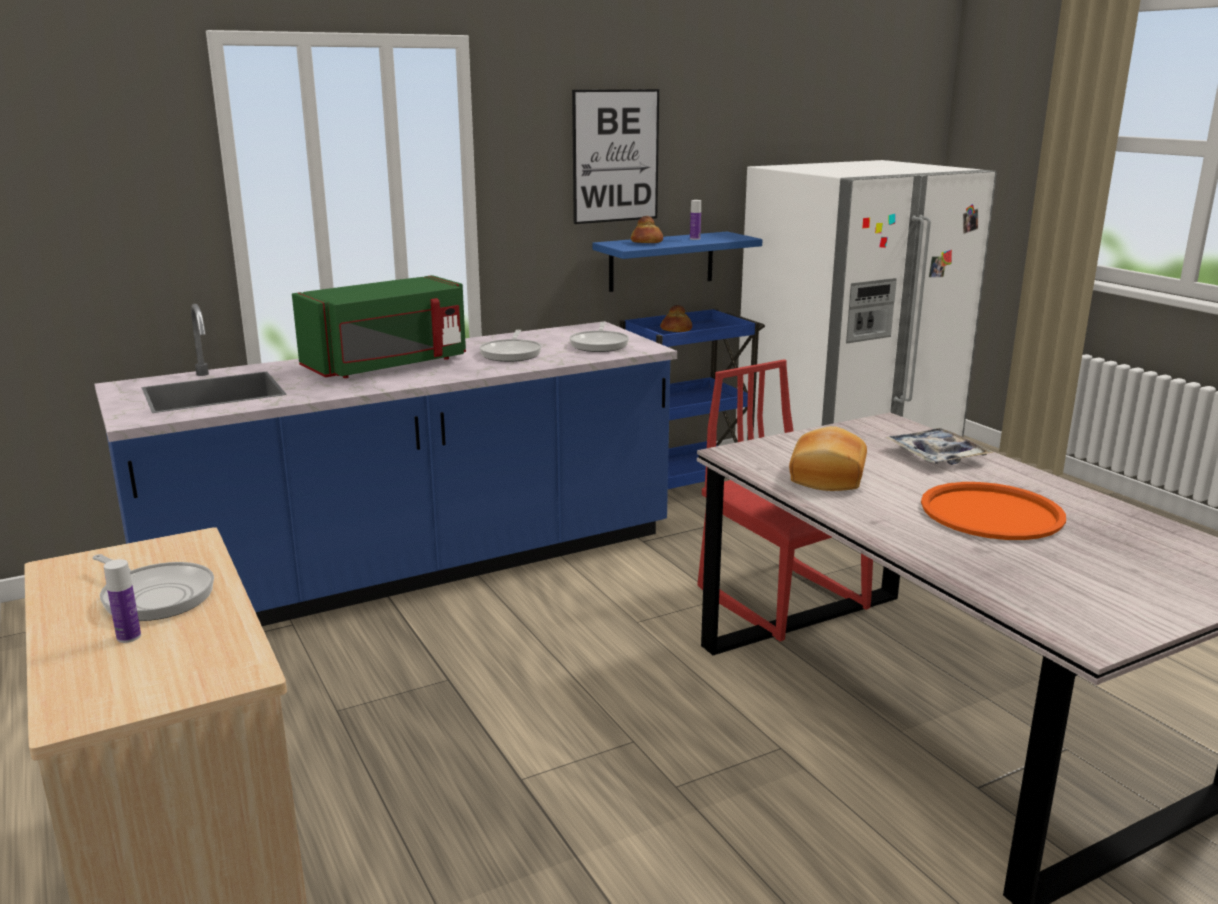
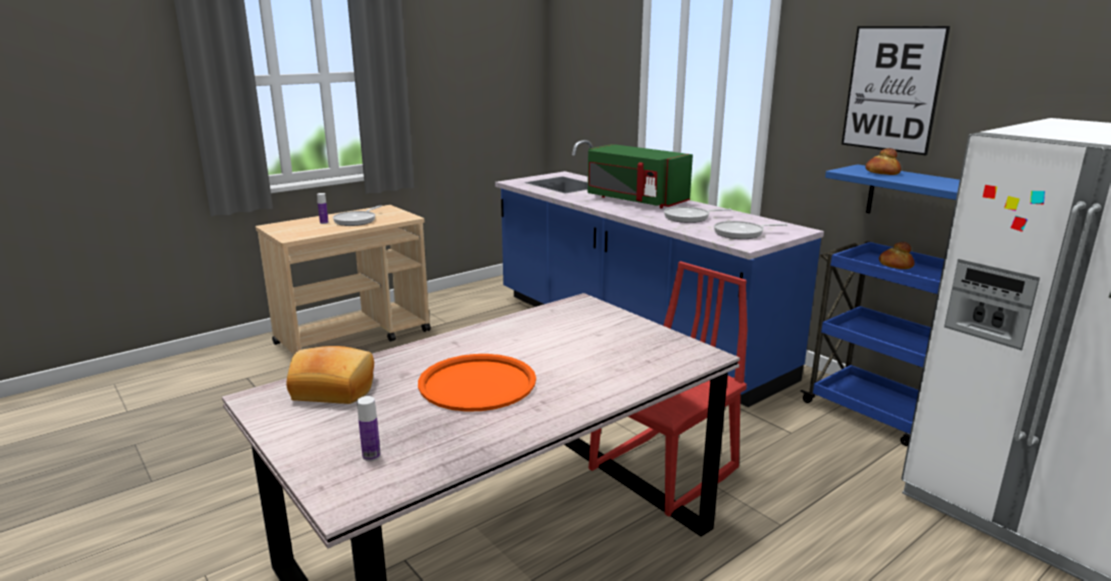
camera: 80 degrees right, 0 degrees up
(695, 239) = (936, 181): bottle -> bottle (371, 456)
(825, 476) = (542, 329): bread -> bread (334, 389)
(936, 455) = (615, 371): tray -> none

